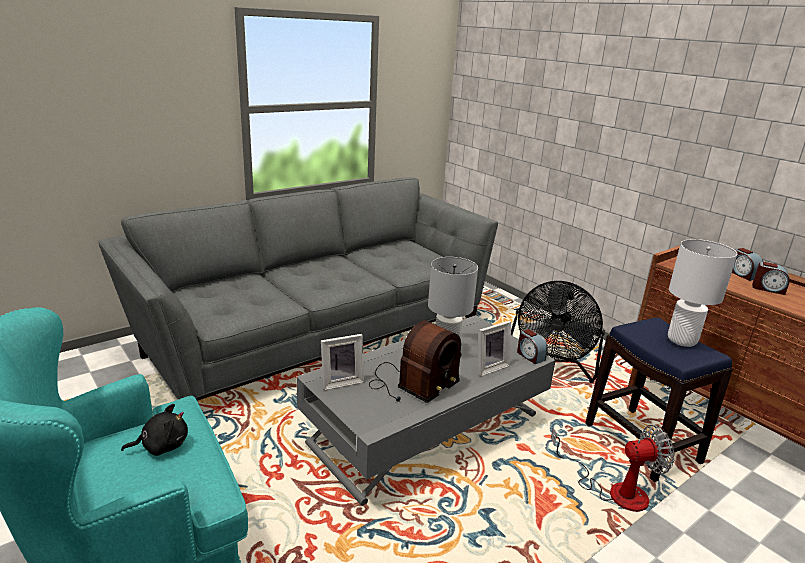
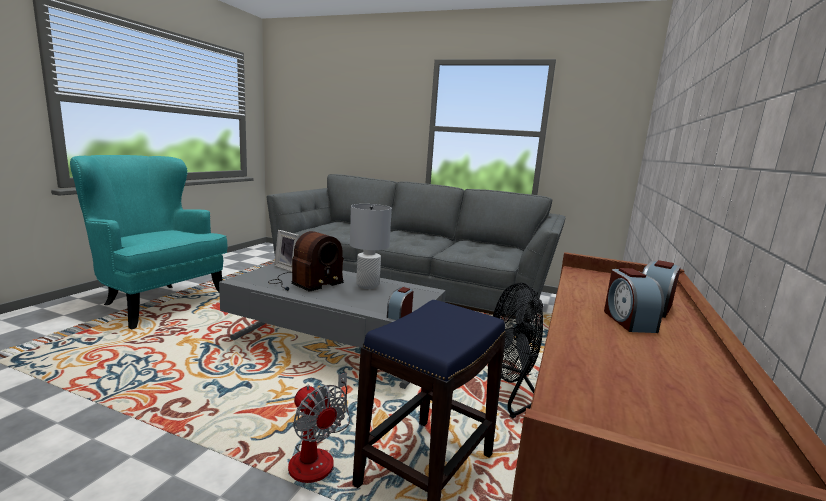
camera: 60 degrees right, 10 degrees down
(162, 446) = (171, 234): black plush toy -> none
(412, 384) = (305, 283): radio -> radio turned 60 degrees counterclockwise
(489, 367) = (359, 302): picture frame -> none
(682, 342) = (447, 331): white table lamp -> none

